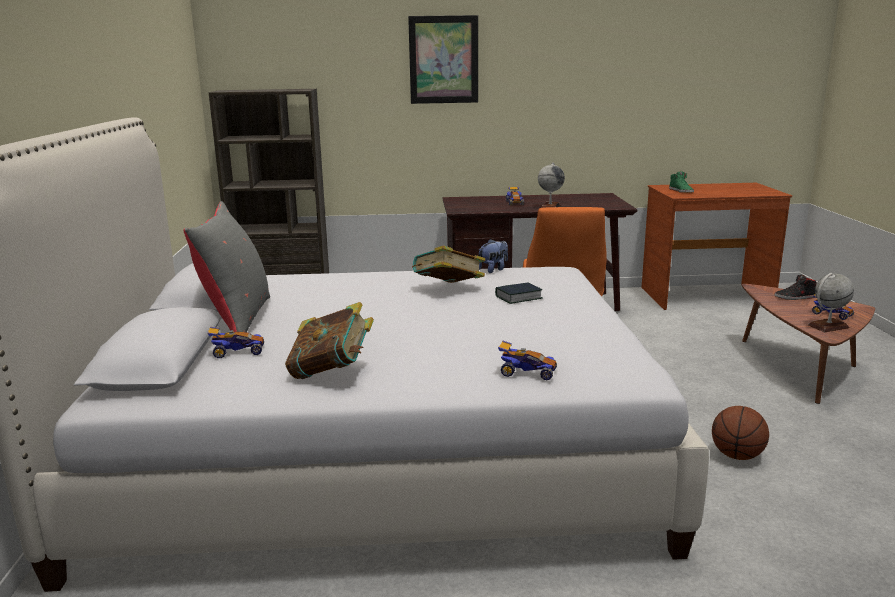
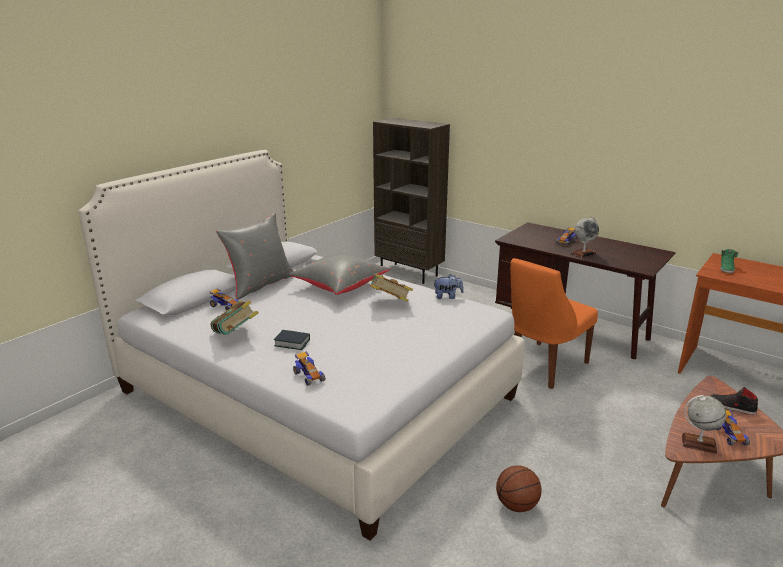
camera: 40 degrees right, 5 degrees up
(352, 292) = (339, 286): none -> grey pillow
(443, 60) = (542, 112): picture -> none
(518, 297) = (415, 324): book -> book (292, 343)

